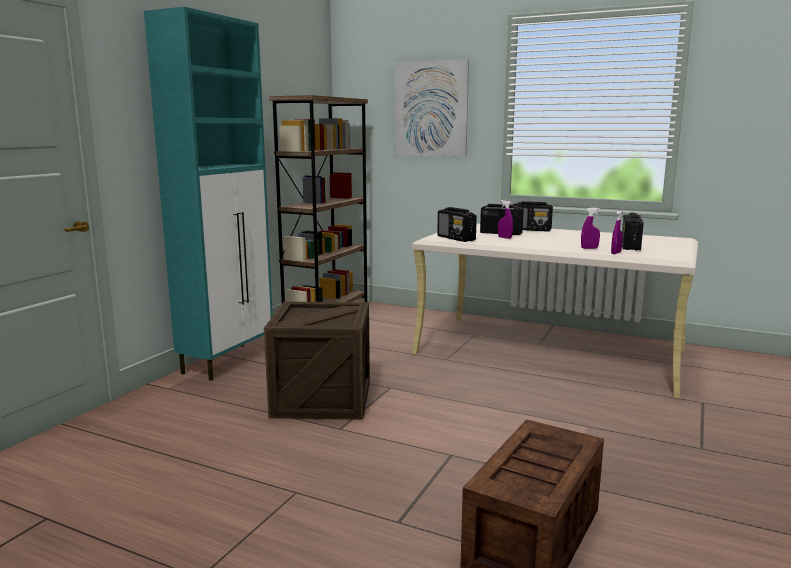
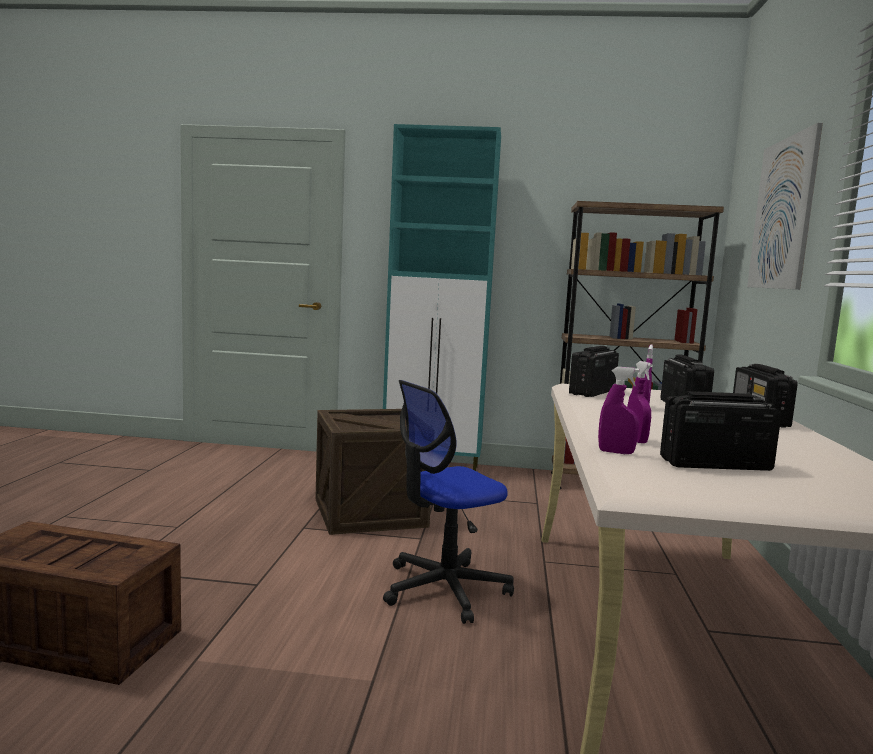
camera: 70 degrees right, 5 degrees down
(478, 392) = (444, 589): none -> office chair

